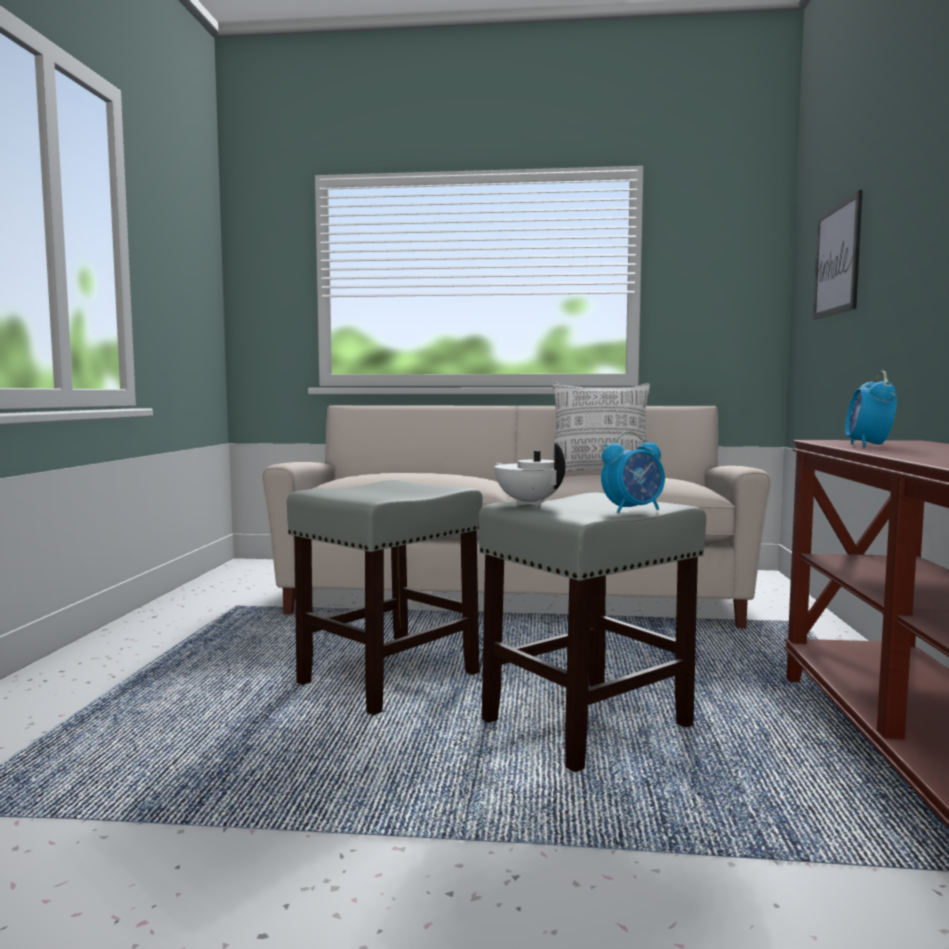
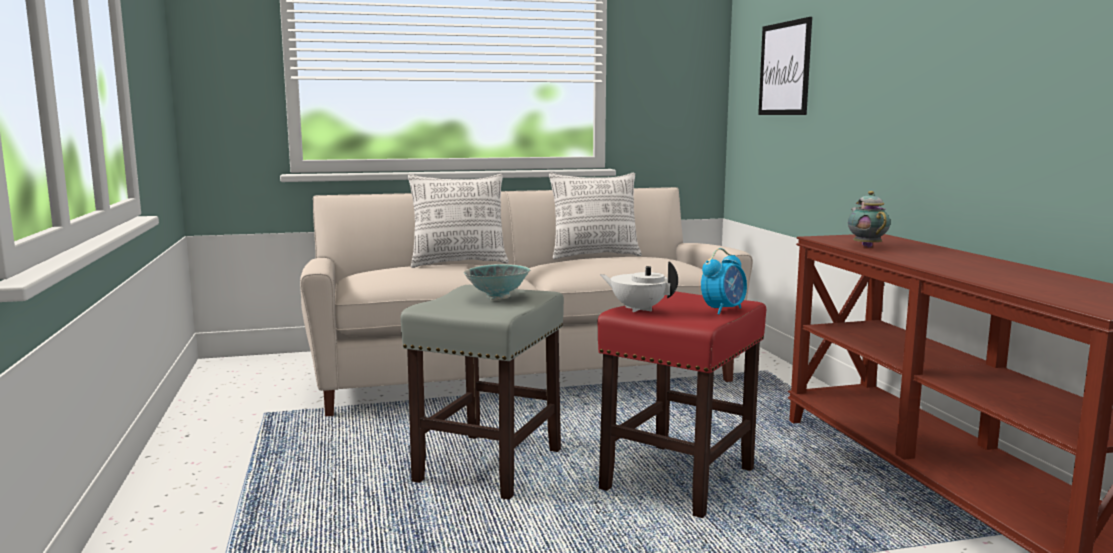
camera: 20 degrees left, 5 degrees up
(402, 489) = (498, 297): none -> bowl
(442, 472) = (459, 263): none -> pillow
(588, 722) = (679, 478): grey stool -> red stool
(868, 445) = (866, 246): alarm clock -> teapot

